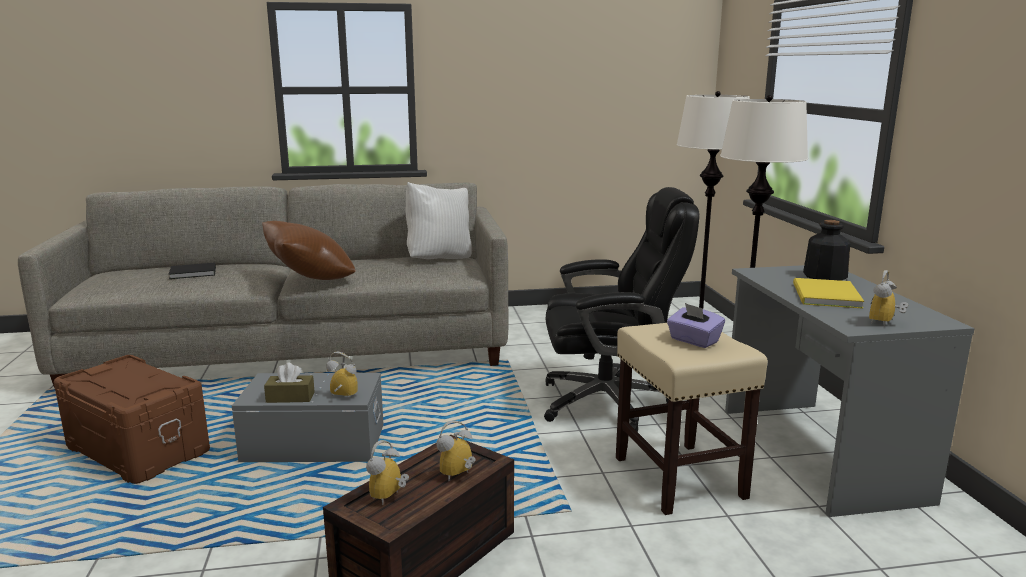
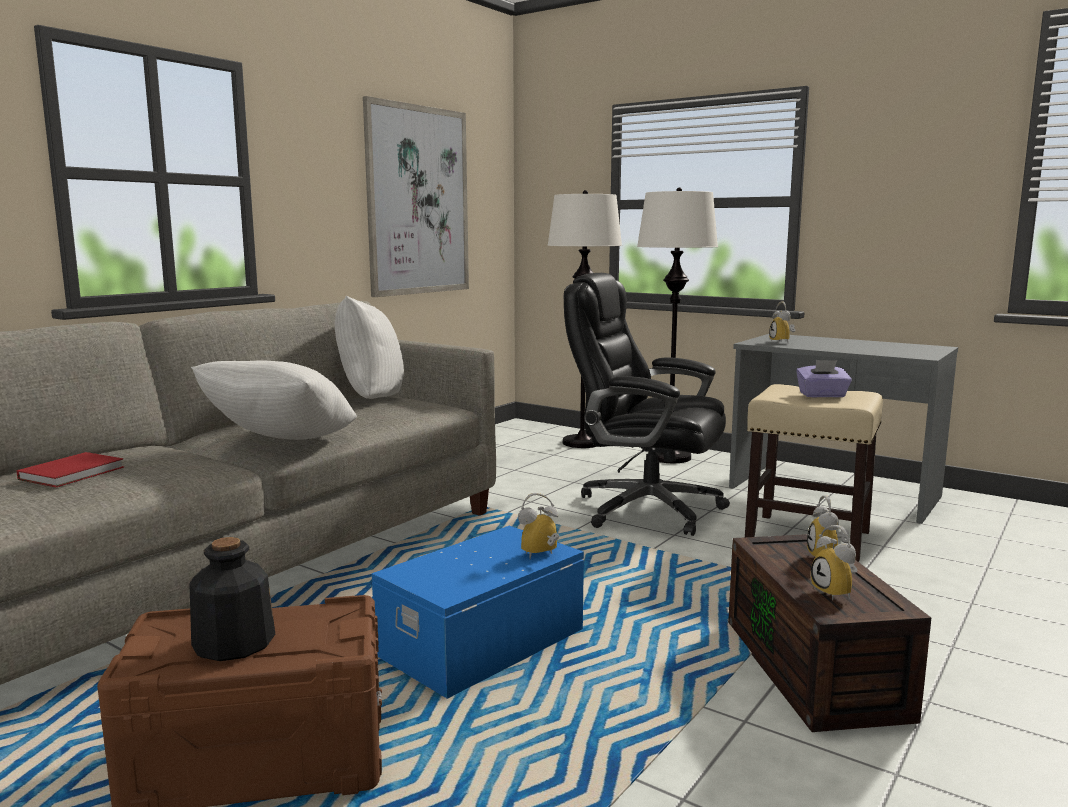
camera: 45 degrees left, 5 degrees down
(194, 273) = (75, 473): black book -> red book
(290, 397) = (489, 575): brown tissue box -> none
(310, 279) = (281, 444): brown pillow -> white pillow
(314, 443) = (479, 643): grey storage box -> blue storage box
(584, 97) = (418, 201): none -> picture
(609, 403) = (645, 509): black office chair -> black office chair turned 105 degrees counterclockwise
(824, 276) = (797, 338): bottle -> bottle (233, 643)
(824, 296) = (844, 347): yellow book -> none
(885, 323) = (924, 352): alarm clock -> alarm clock (783, 342)

